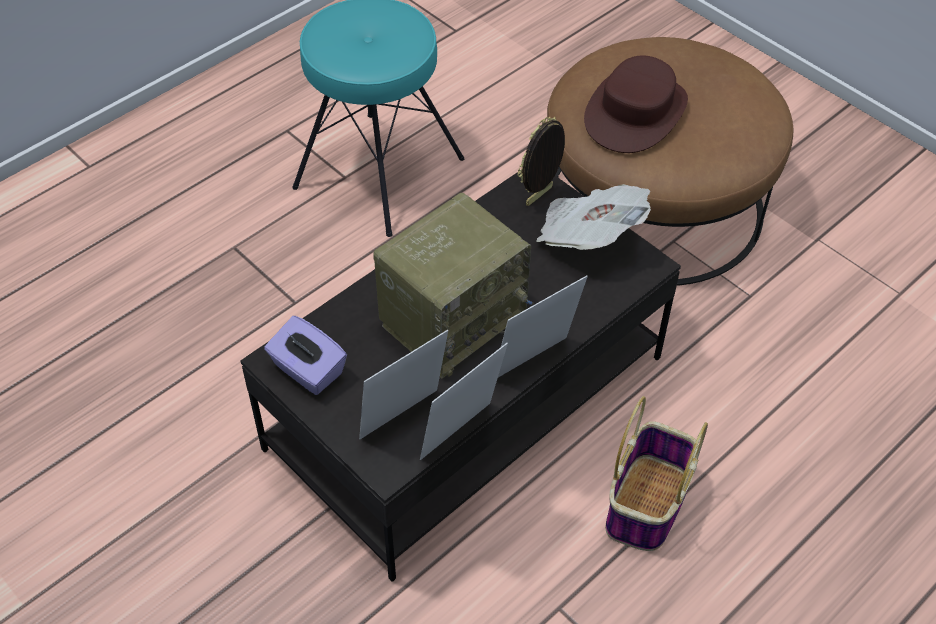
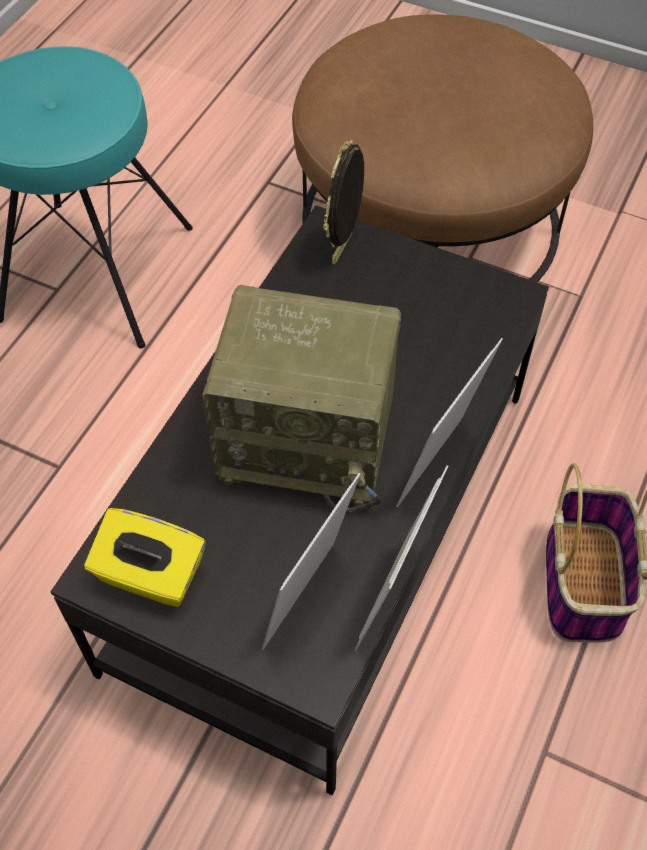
camera: 20 degrees left, 5 degrees up
(307, 371) = (150, 575): purple tissue box -> yellow tissue box
(453, 319) = (310, 440): radio -> radio turned 75 degrees clockwise
(589, 235) = (425, 281): newspaper -> none
(636, 113) = (410, 114): brown hat -> none

